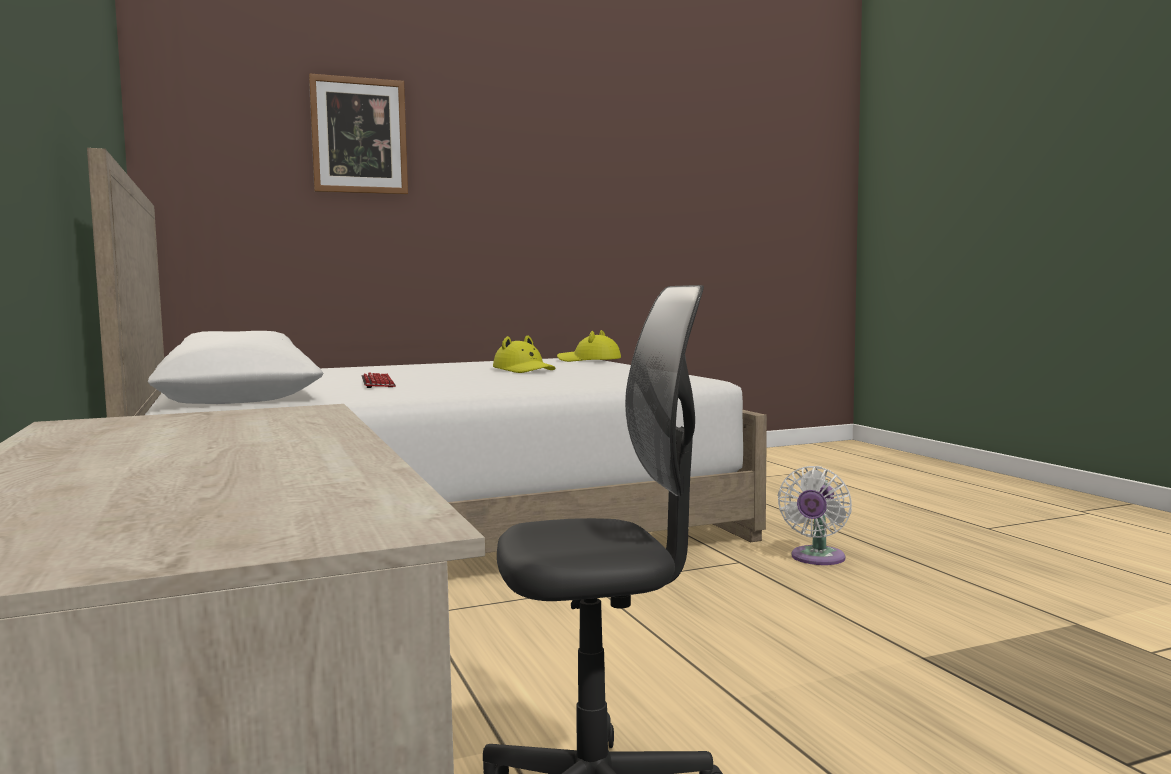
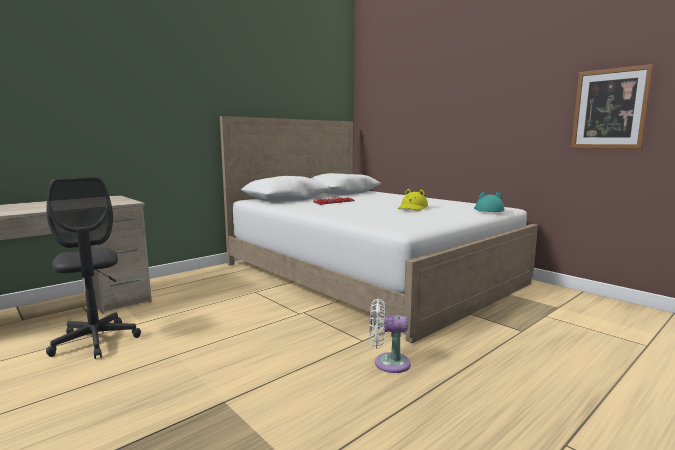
camera: 70 degrees right, 5 degrees up
(359, 136) = (426, 79): picture -> picture (609, 109)
(589, 360) = (487, 210): yellow hat -> turquoise hat

